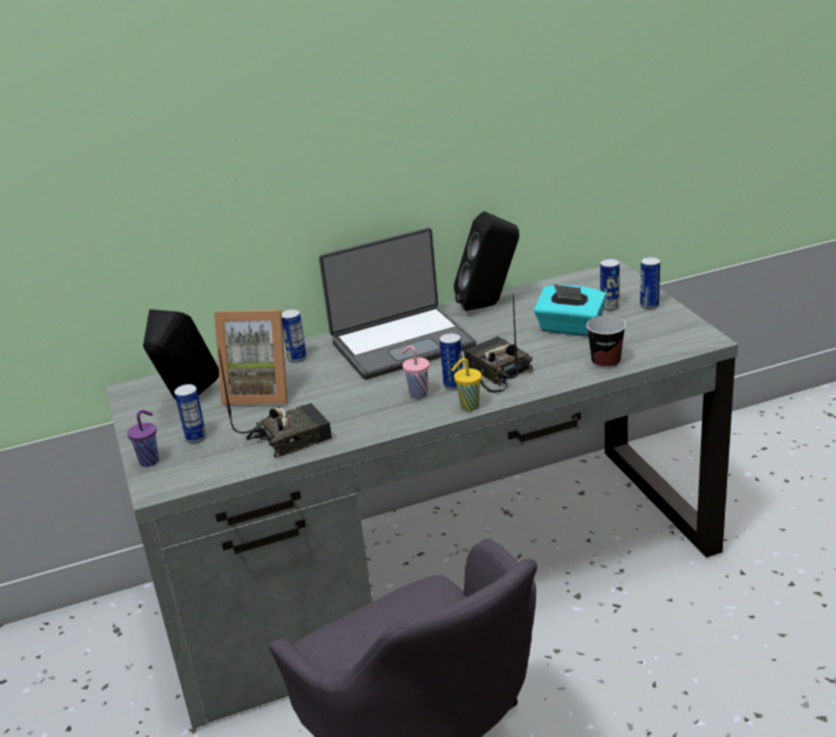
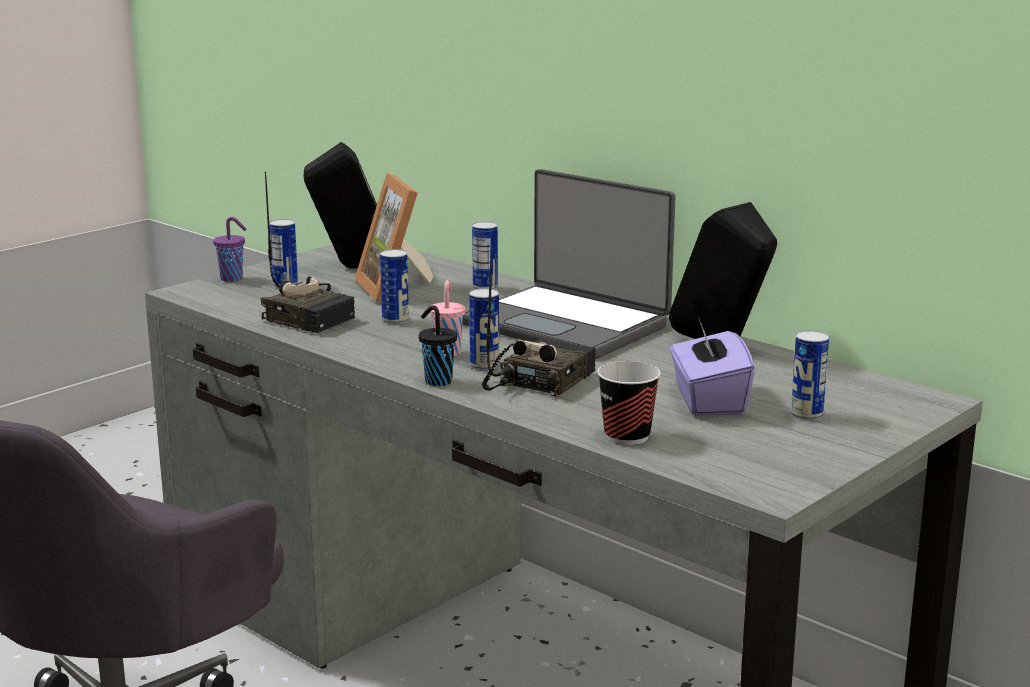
camera: 60 degrees right, 10 degrees down
(468, 406) = (437, 381): yellow cup -> black cup
(570, 328) = (708, 401): turquoise tissue box -> purple tissue box
(649, 305) = (845, 439): can -> can (395, 320)

